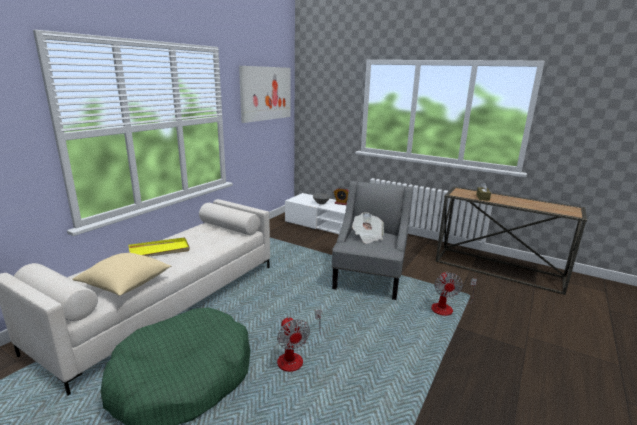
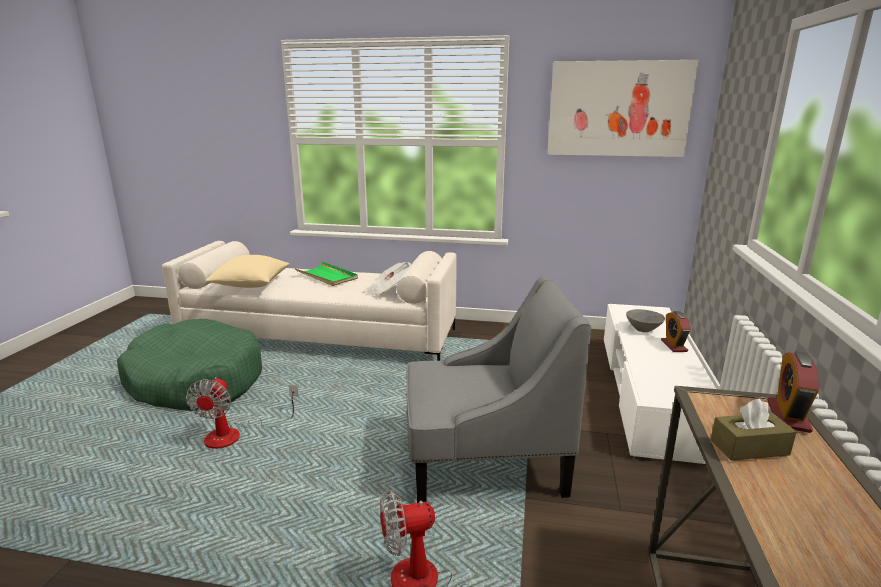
camera: 70 degrees right, 0 degrees up
(159, 250) = (327, 276): yellow tray -> green tray
(295, 357) = (236, 435): fan -> fan turned 45 degrees counterclockwise
(367, 236) = (472, 375): newspaper -> newspaper (388, 290)
(465, 190) = (788, 416): none -> alarm clock

